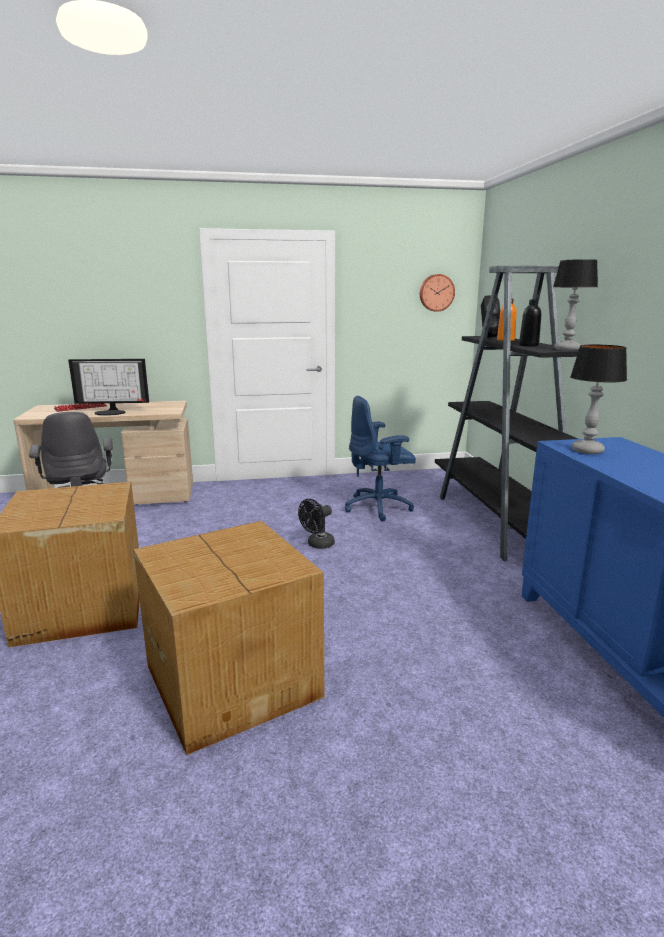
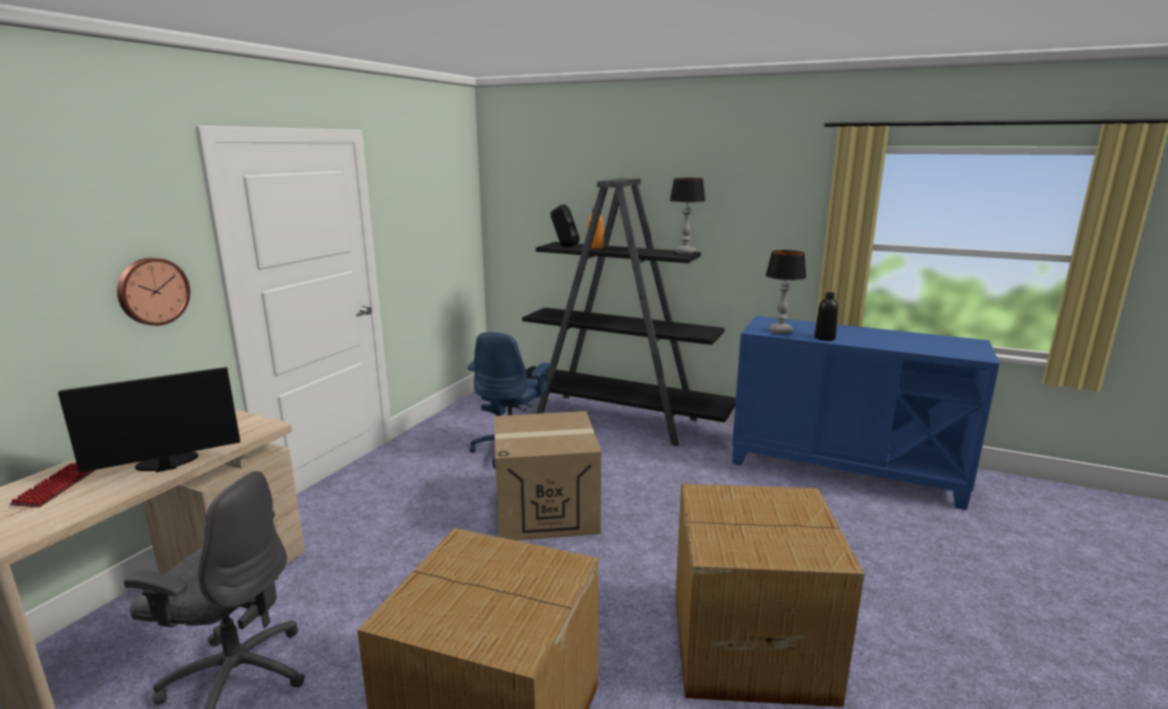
camera: 55 degrees left, 0 degrees up
(111, 412) = (166, 464): monitor -> monitor turned 150 degrees counterclockwise
(317, 545) = (546, 510): black fan -> cardboard box
(436, 292) = (453, 199): wall clock -> wall clock (152, 291)
(528, 345) = (644, 252): black bottle -> black bottle (824, 338)

